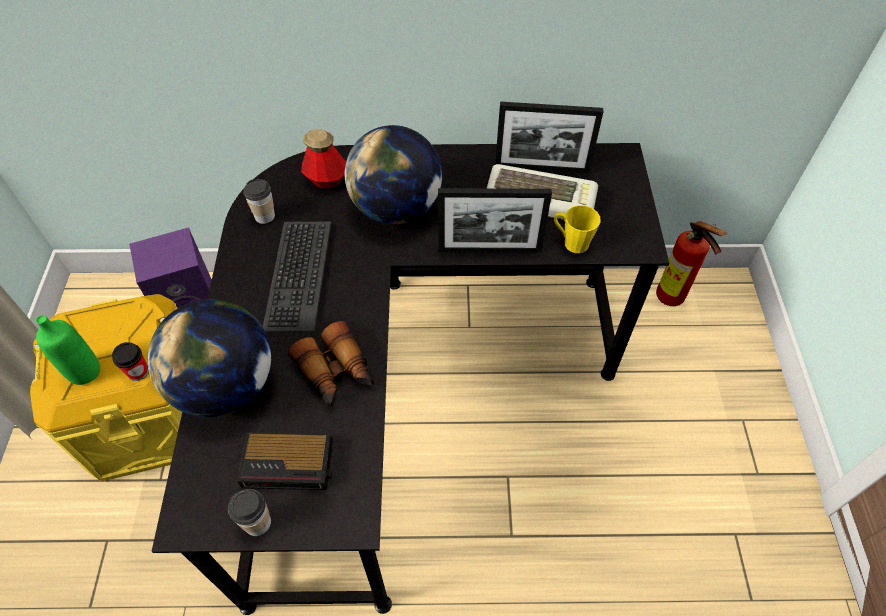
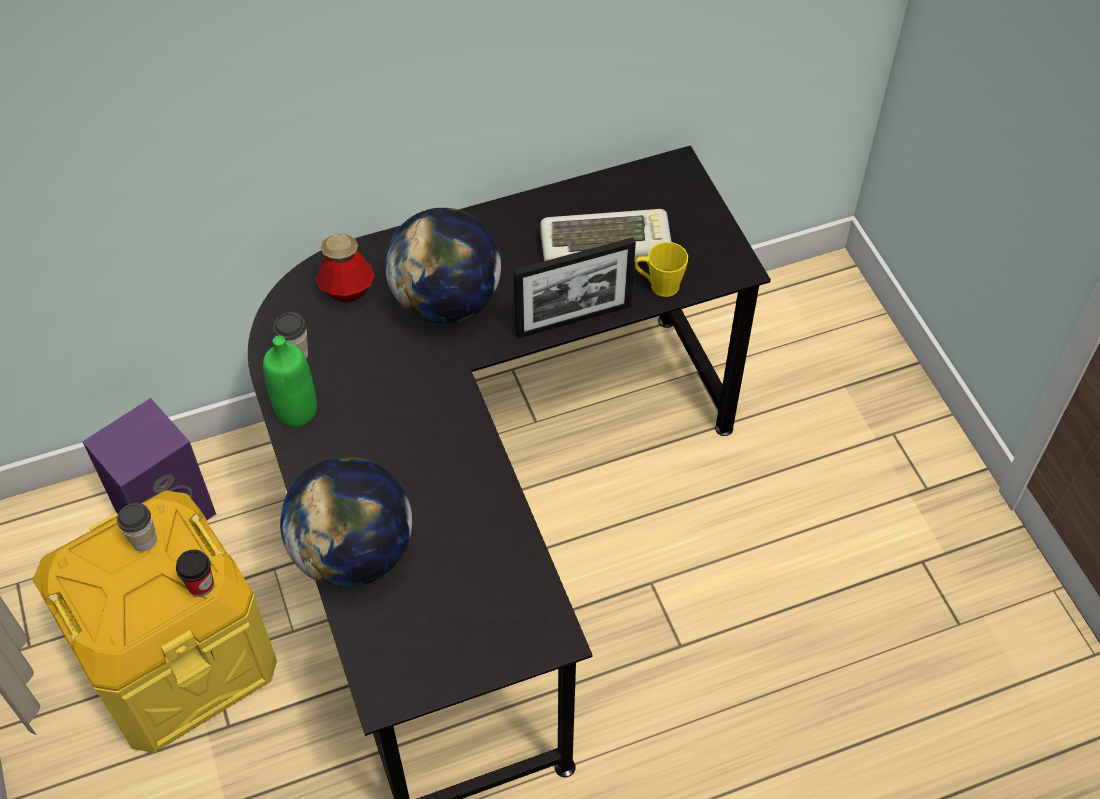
camera: 20 degrees left, 0 degrees up
(84, 371) = (133, 605): green bottle -> green bottle (296, 411)
(257, 523) = (460, 672): cup -> cup (144, 540)
(290, 464) = (464, 607): alarm clock -> none
(297, 275) = (370, 411): keyboard -> none
(336, 373) = (468, 502): binoculars -> none
(541, 168) = (592, 206): picture frame -> none
(672, 299) = (769, 314): fire extinguisher -> none

